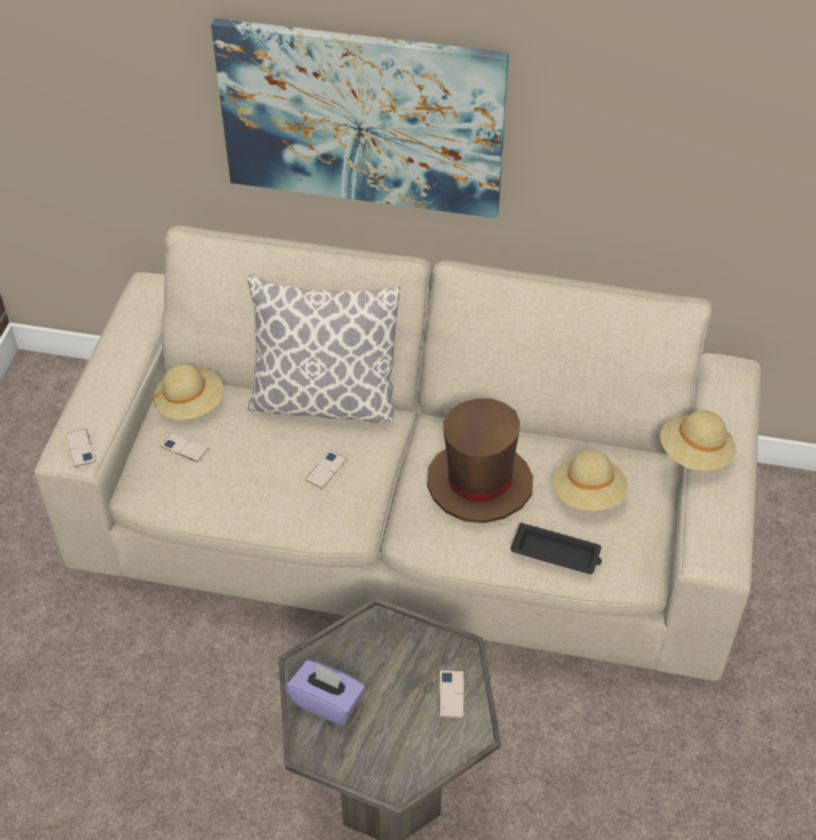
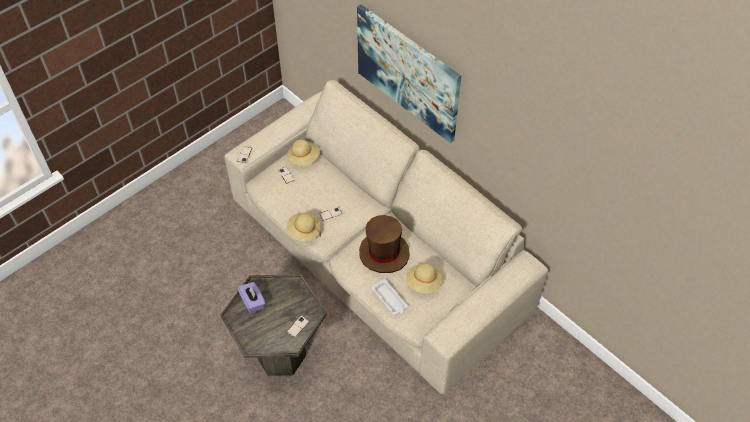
camera: 35 degrees right, 5 degrees up
(324, 400) = (355, 184): pillow -> none
(557, 553) = (389, 299): black tray -> white tray
(694, 455) = (475, 291): beige hat -> beige hat (304, 232)

